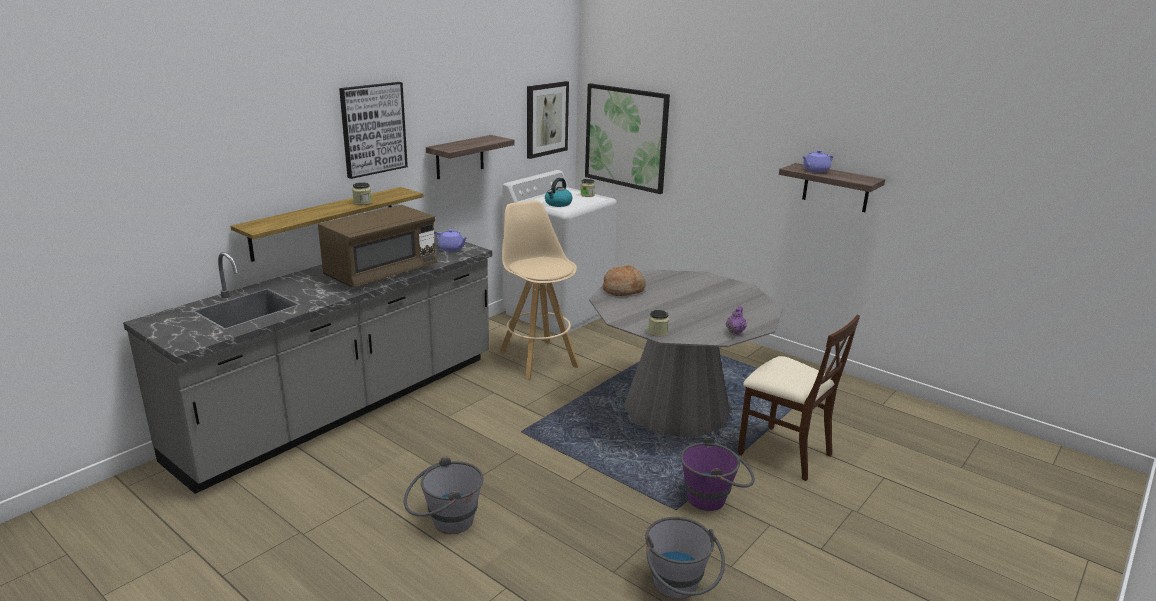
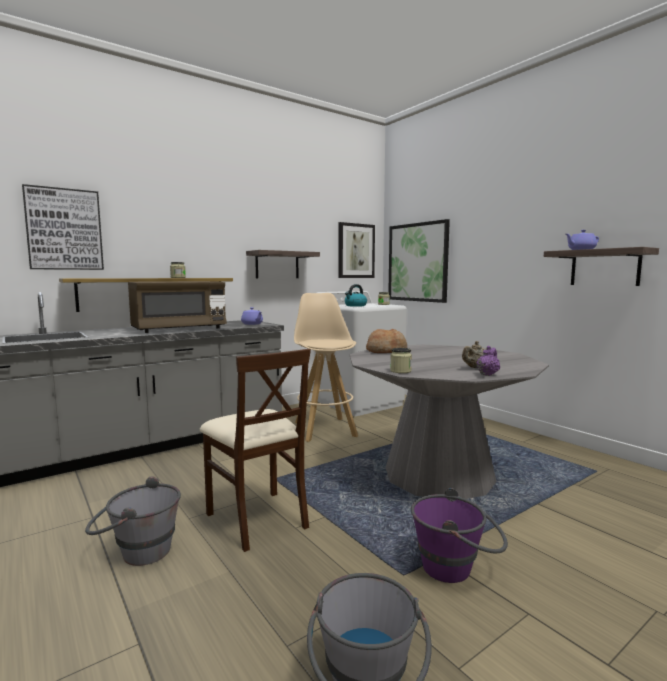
camera: 15 degrees right, 15 degrees down
(373, 129) = (198, 227): picture -> picture (64, 229)
(720, 320) = (474, 367): none -> beige teapot
(784, 452) = (556, 527): beige chair -> beige chair (257, 519)

